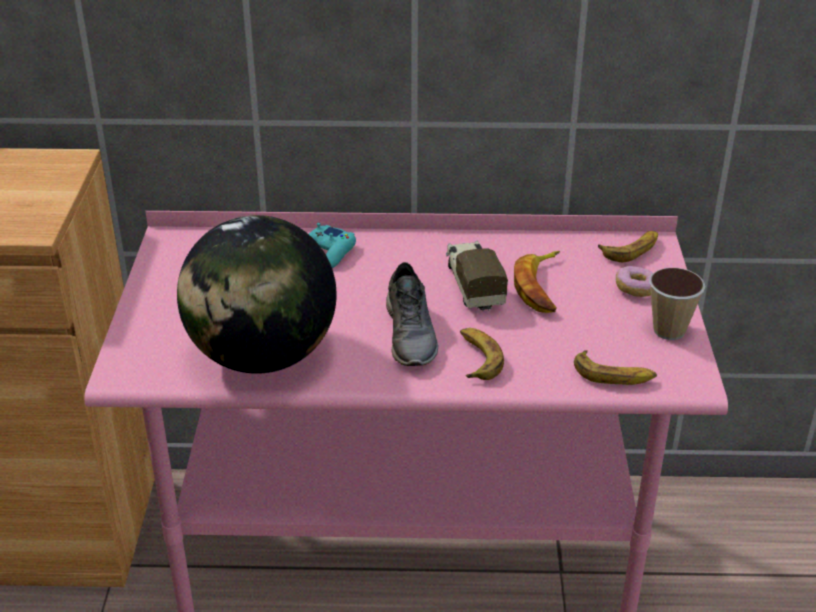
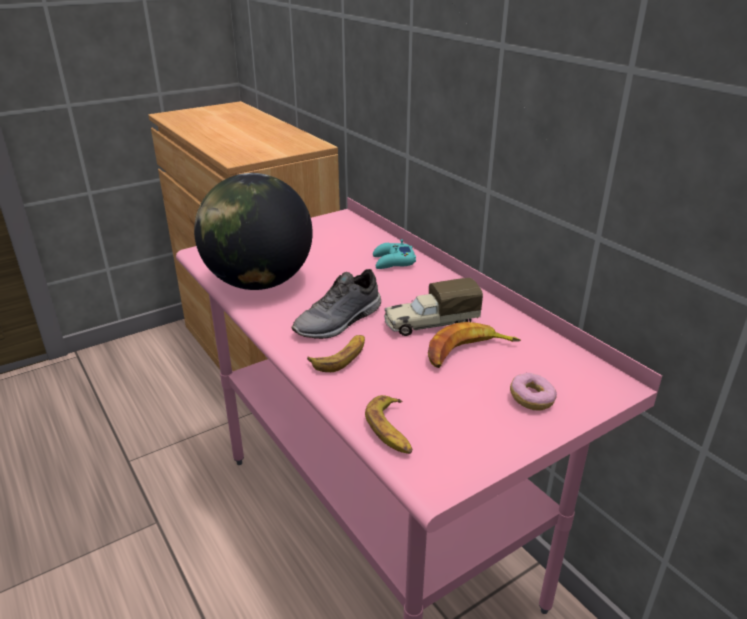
camera: 55 degrees right, 5 degrees down
(473, 285) = (430, 323): toy truck -> toy truck turned 150 degrees counterclockwise
(631, 250) = (587, 377): banana -> none
(669, 330) = (495, 440): cup -> none

